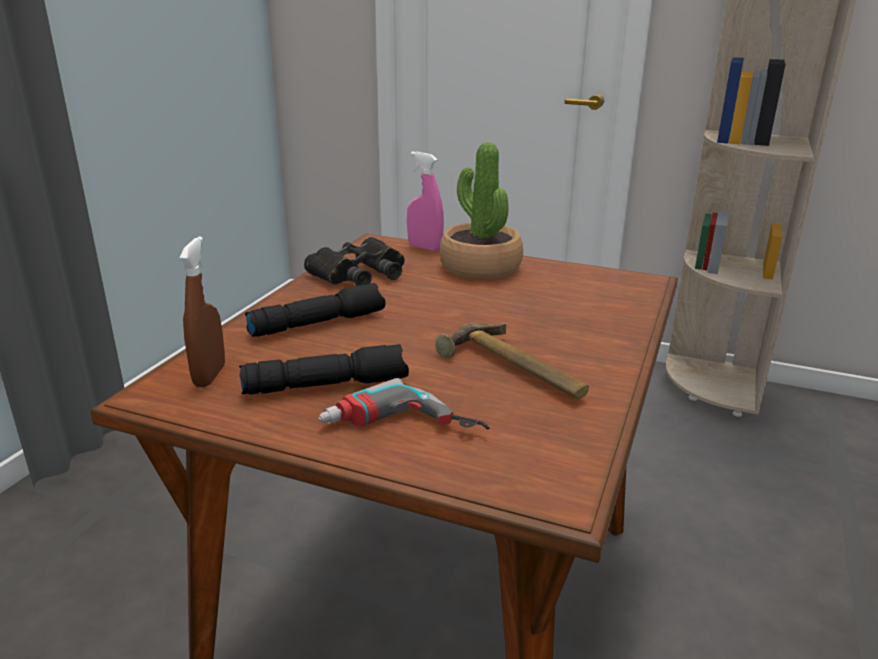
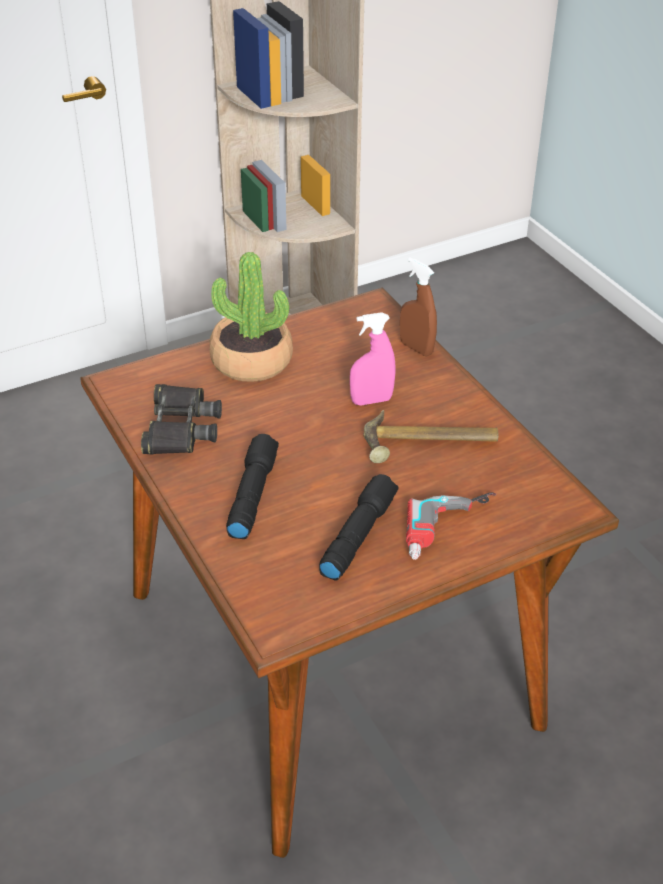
camera: 50 degrees left, 15 degrees up
(209, 375) = (278, 587): brown spray bottle -> brown spray bottle (416, 348)
(424, 247) = (170, 364): pink spray bottle -> pink spray bottle (371, 401)

